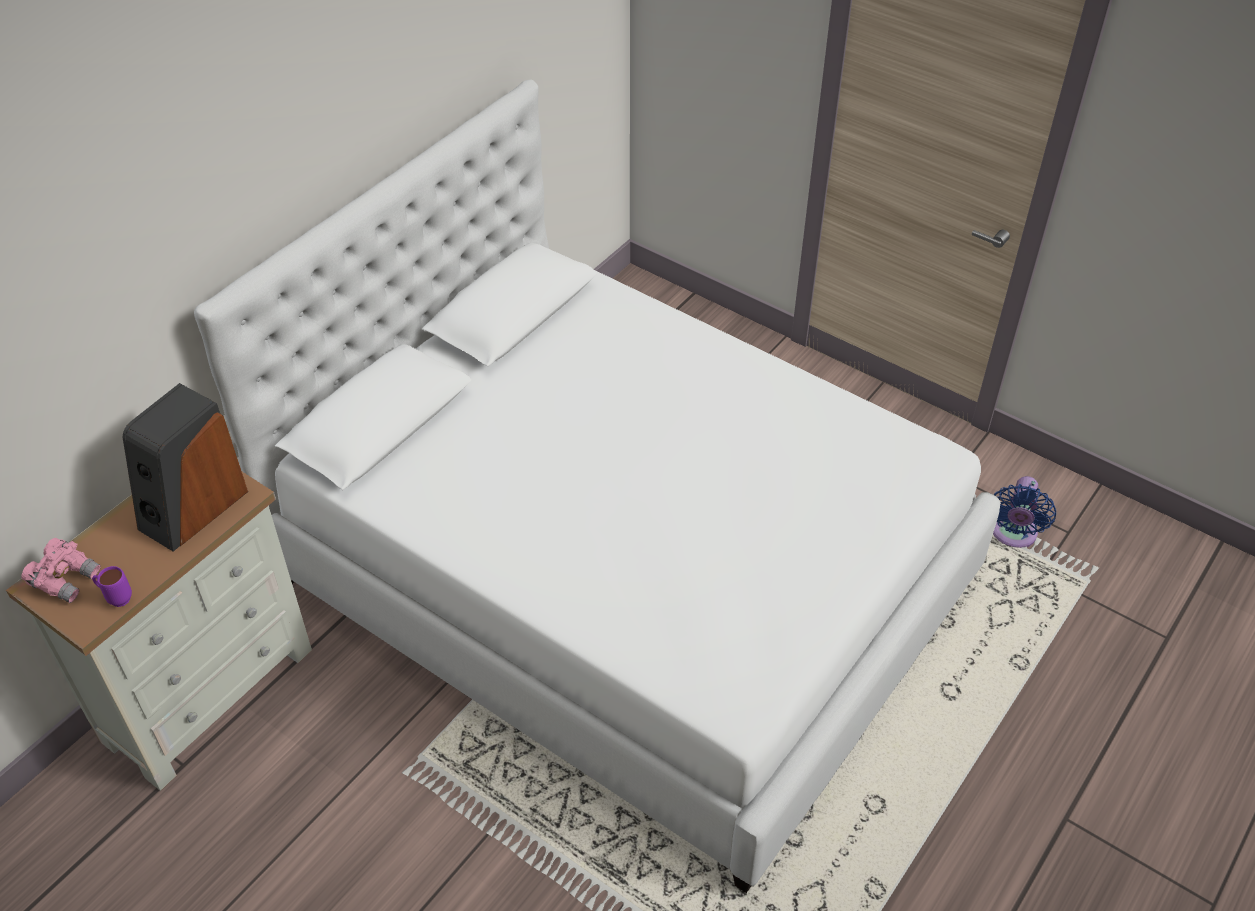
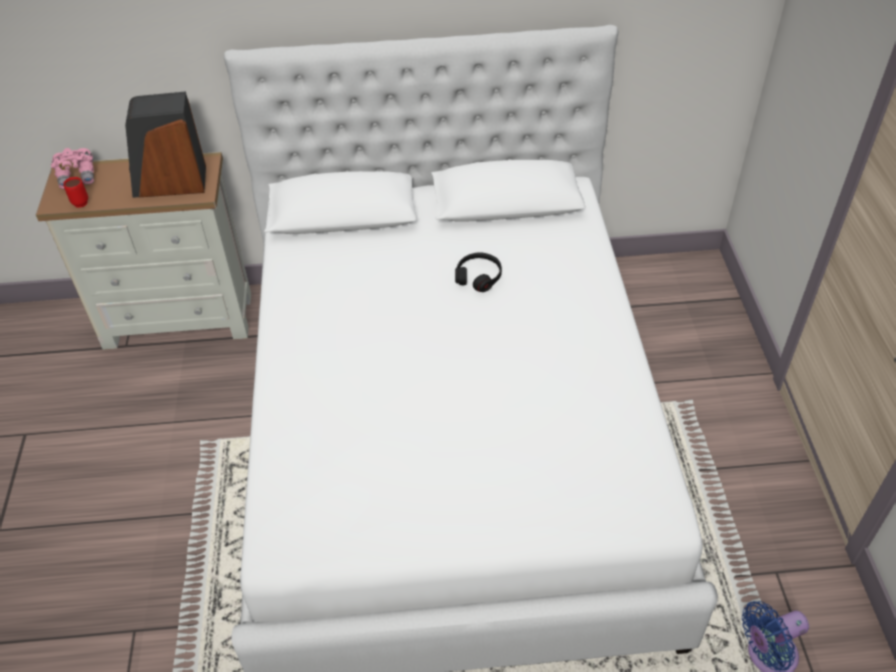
camera: 50 degrees right, 0 degrees up
(116, 598) = (80, 201): purple mug -> red mug
(582, 391) = (478, 277): none -> black headphones

